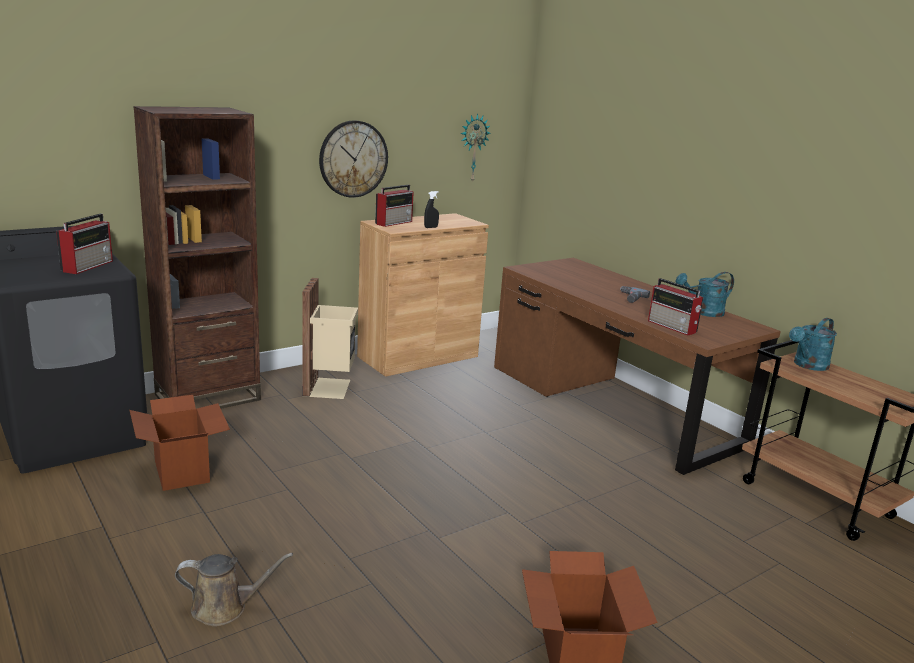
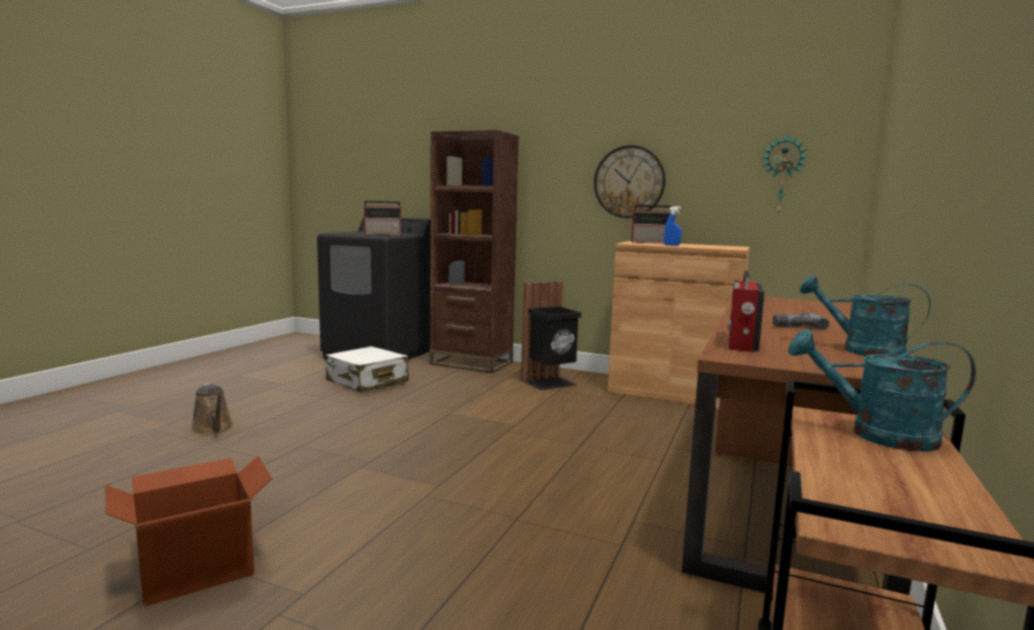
camera: 60 degrees right, 10 degrees down
(183, 471) = (367, 381): cardboard box -> white suitcase
(329, 387) = (550, 383): beige trash can -> black trash can
(431, 227) = (671, 245): black spray bottle -> blue spray bottle

